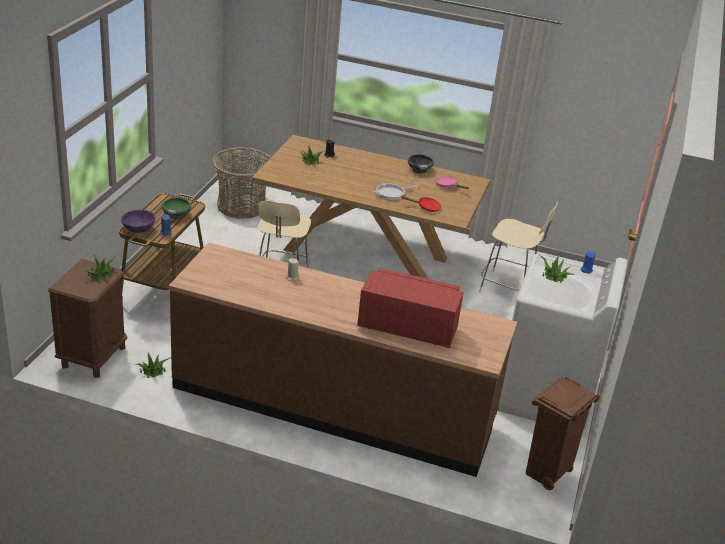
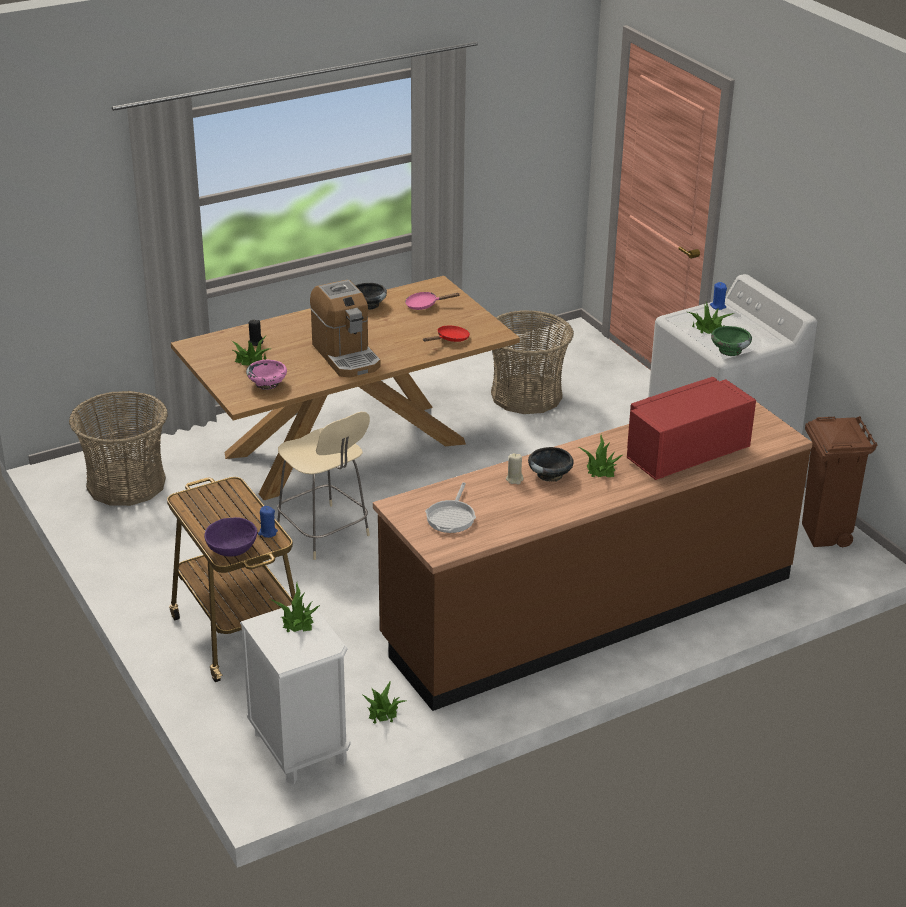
camera: 45 degrees left, 0 degrees up
(93, 357) = (299, 748): brown nightstand -> white nightstand
(176, 215) = (235, 508): green bowl -> green bowl (730, 350)
(295, 174) = (267, 384): none -> pink bowl
(314, 287) = (550, 474): none -> black bowl
(346, 302) = (601, 468): none -> potted plant
(357, 184) = (346, 356): none -> coffee machine
(392, 193) = (395, 344): frying pan -> frying pan (451, 517)
(509, 288) = (526, 395): beige chair -> basket

